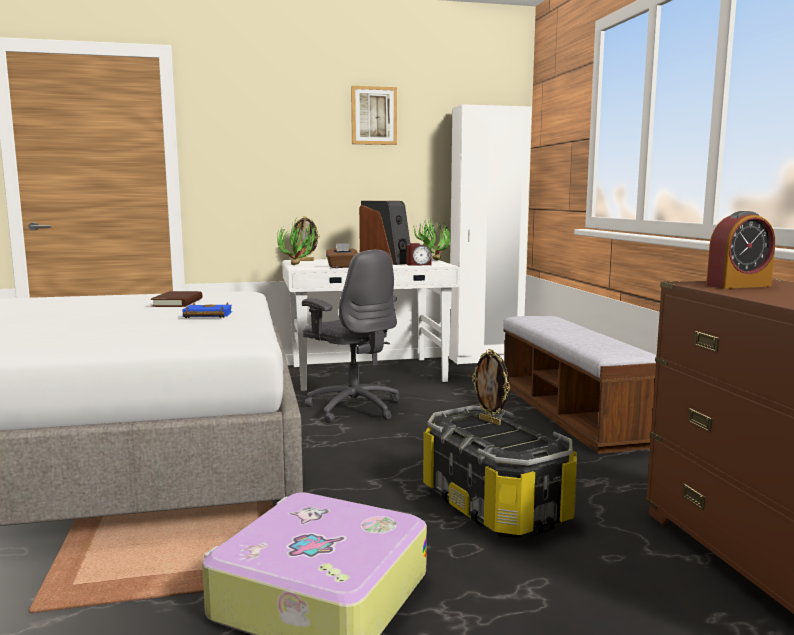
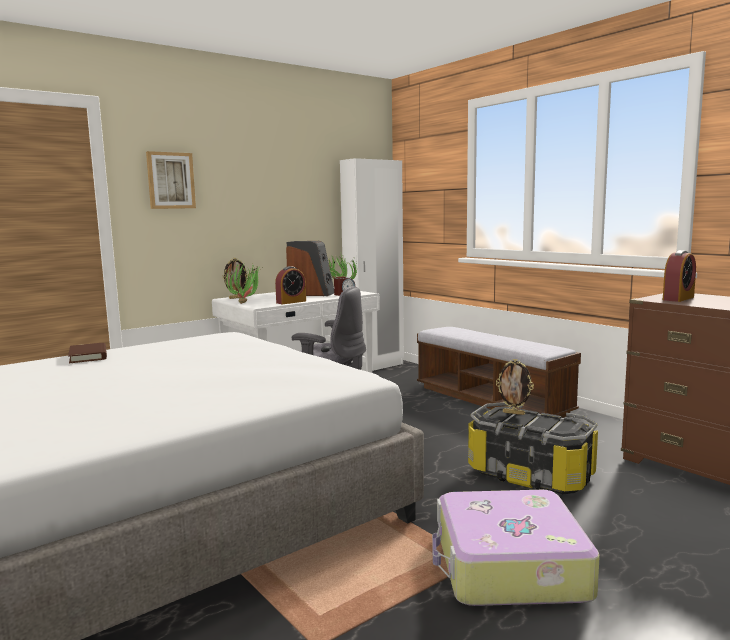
camera: 25 degrees left, 0 degrees up
(177, 302) = (202, 350): brown book -> brown book (88, 356)
(206, 315) = (270, 359): blue book -> none
(342, 267) = (291, 302): brown tissue box -> alarm clock
(374, 116) = (280, 166): picture -> picture (170, 180)

